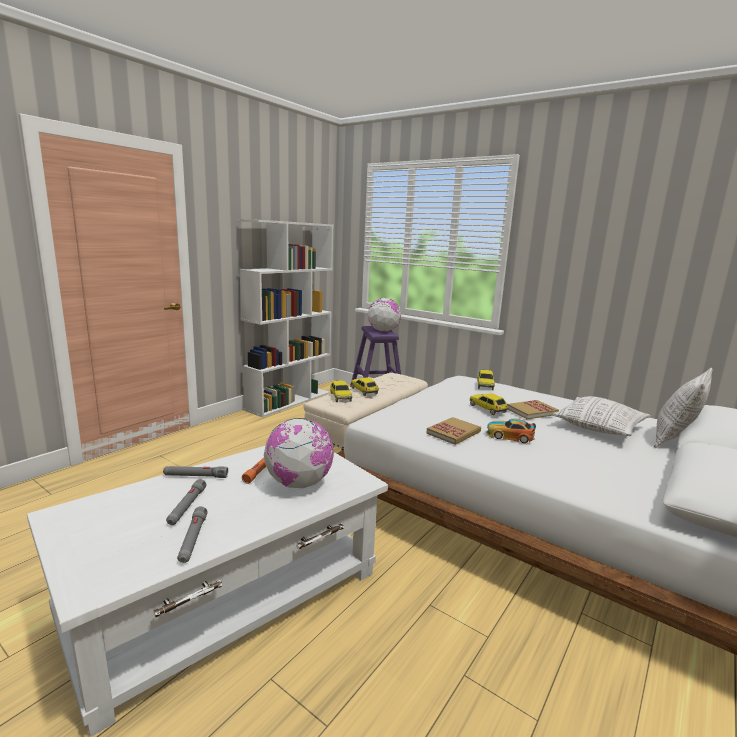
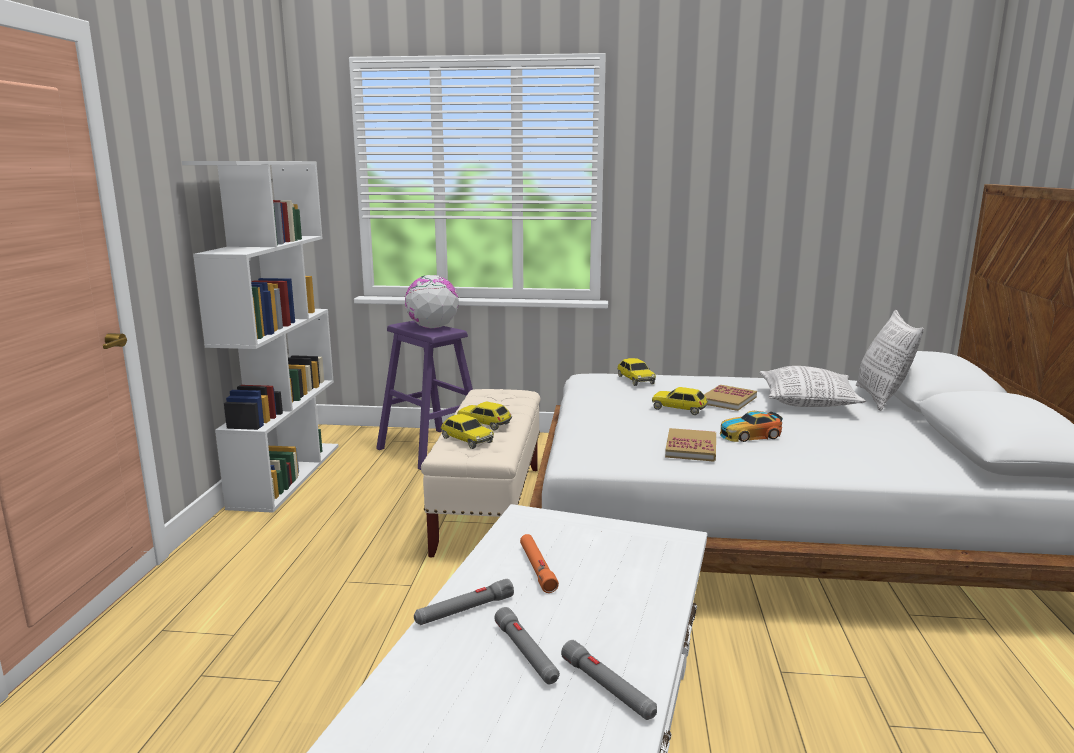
camera: 30 degrees left, 0 degrees up
(299, 483) = (613, 568): globe -> none

